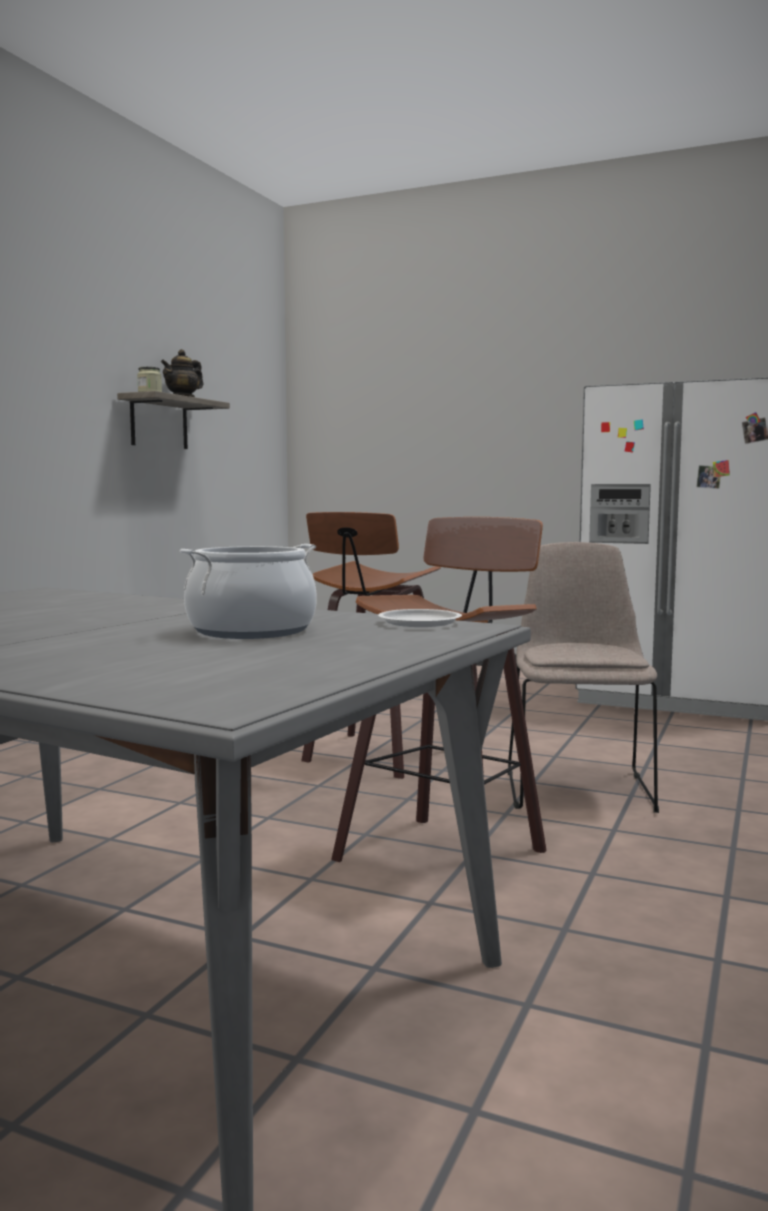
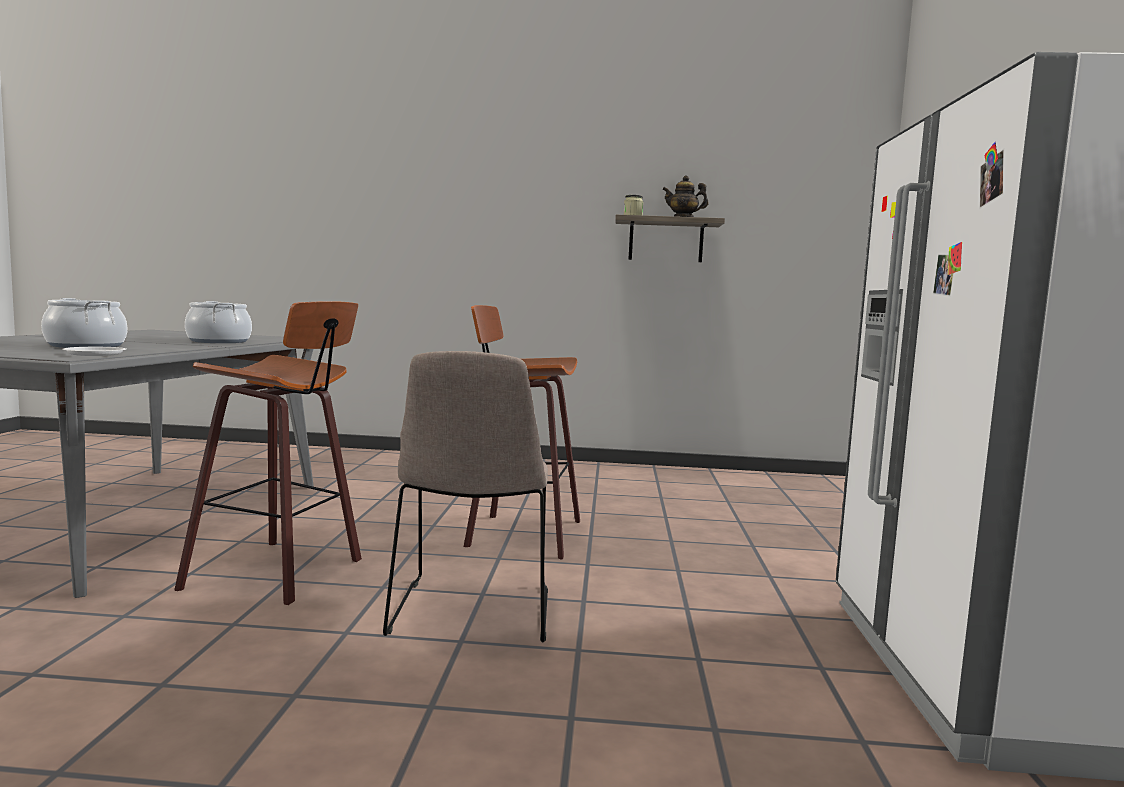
camera: 70 degrees right, 0 degrees up
(131, 605) = (219, 341): none -> cooking pot
(578, 788) = (471, 614): beige chair -> beige chair turned 105 degrees clockwise

